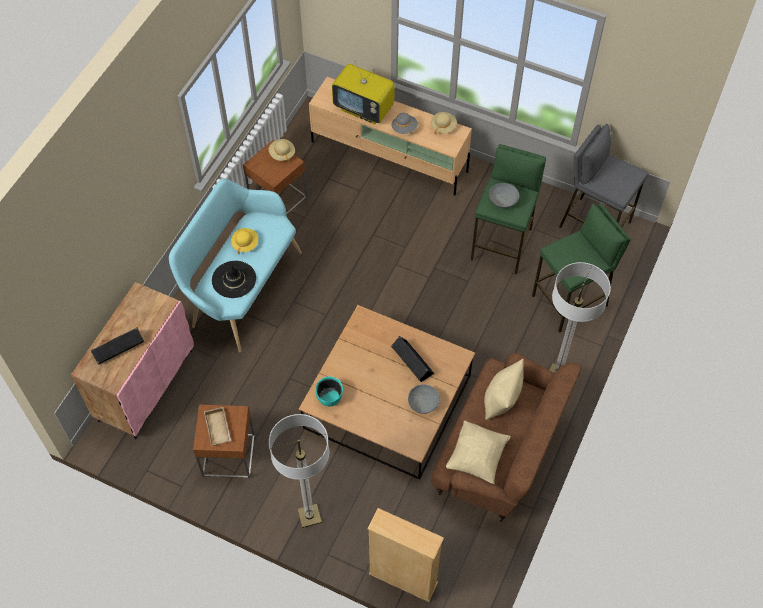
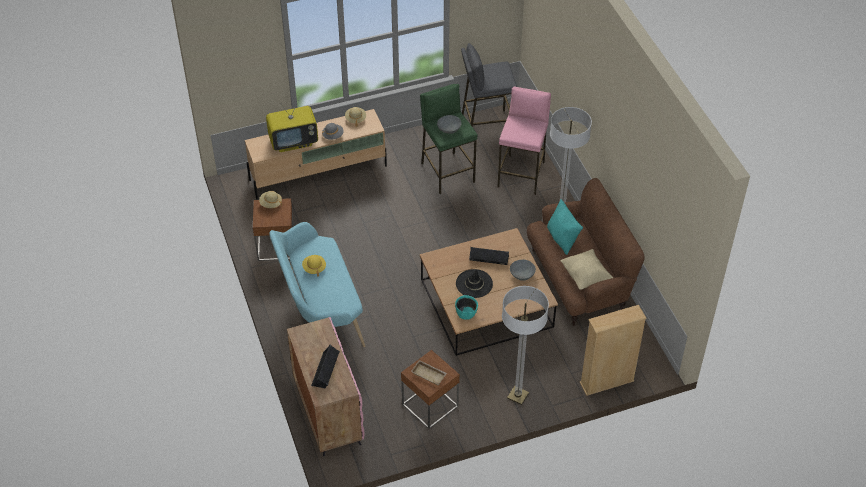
camera: 45 degrees left, 10 degrees down
(234, 279) = (333, 292): black hat -> black hat (474, 284)
(501, 400) = (562, 239): beige pillow -> turquoise pillow
(570, 301) = (522, 174): green stool -> pink stool

